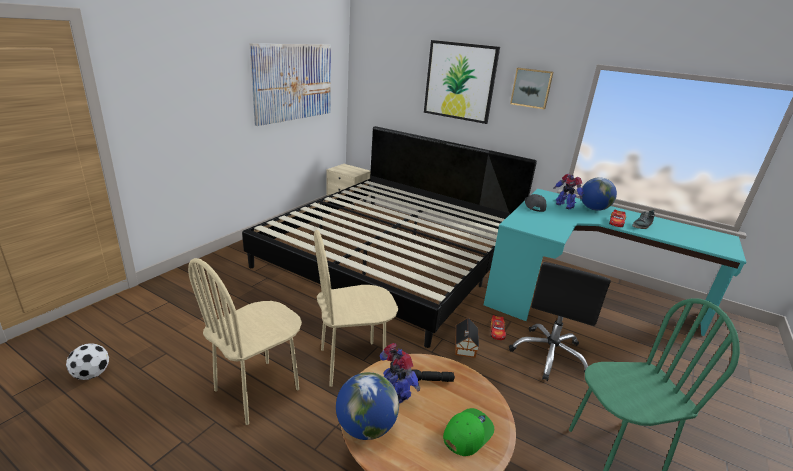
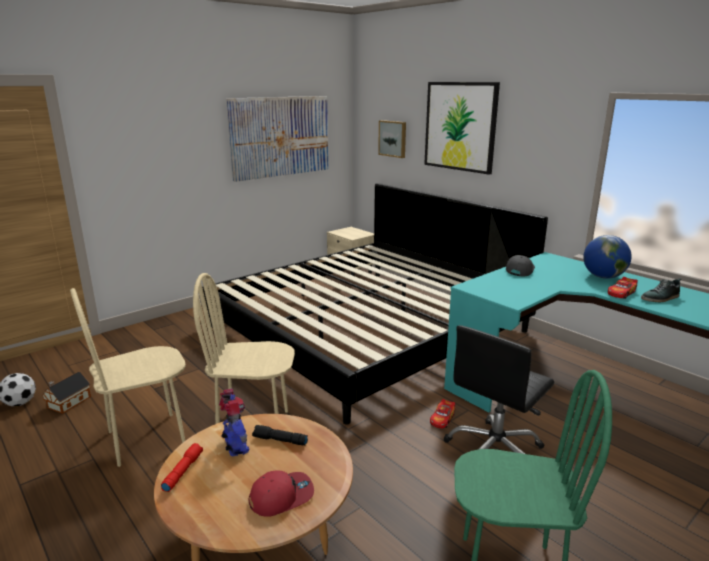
camera: 20 degrees right, 5 degrees down
(366, 427) = (182, 471): globe -> red flashlight
(464, 347) = (390, 430): toy house -> toy house (67, 403)
(467, 433) = (281, 496): green cap -> red cap
(531, 88) = (537, 128): picture -> picture (393, 138)
(564, 205) = (563, 271): toy robot -> none

